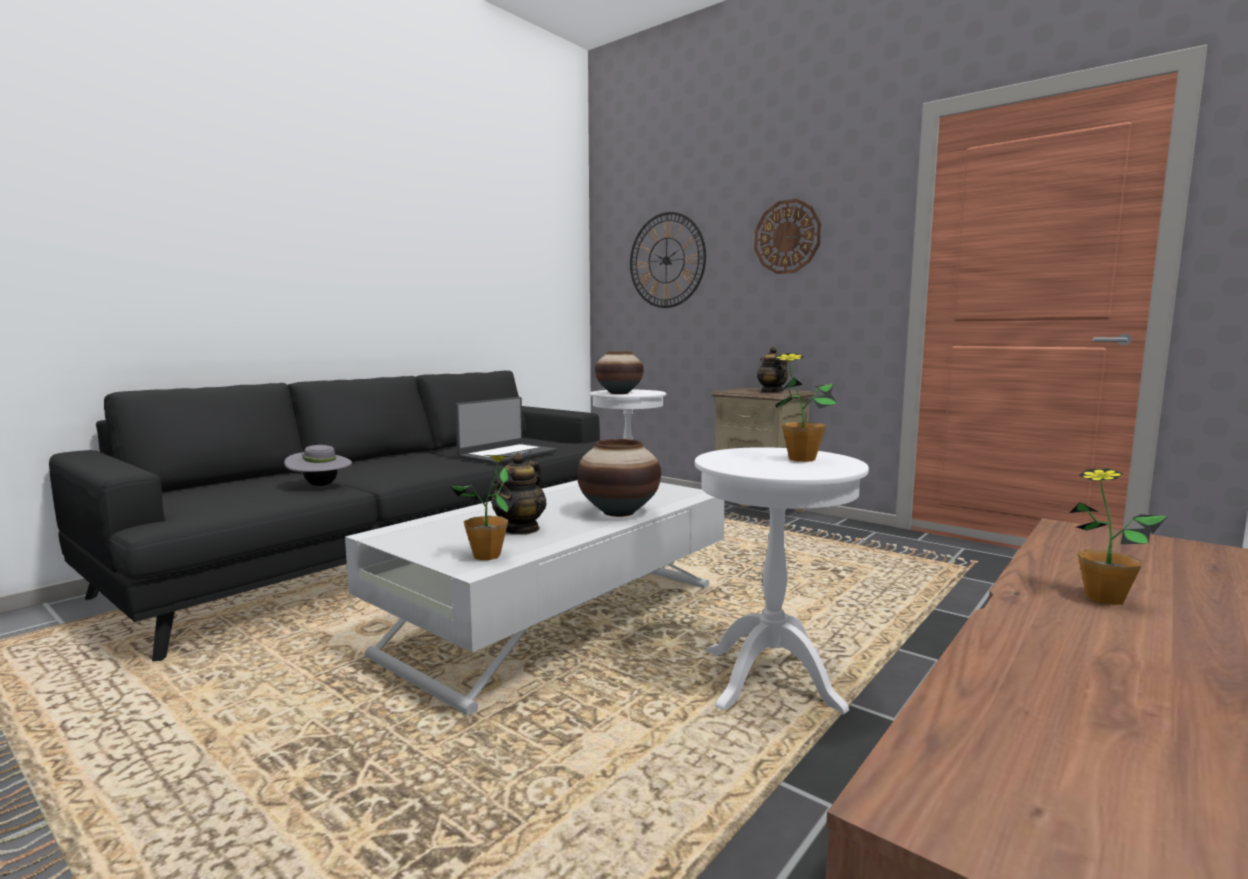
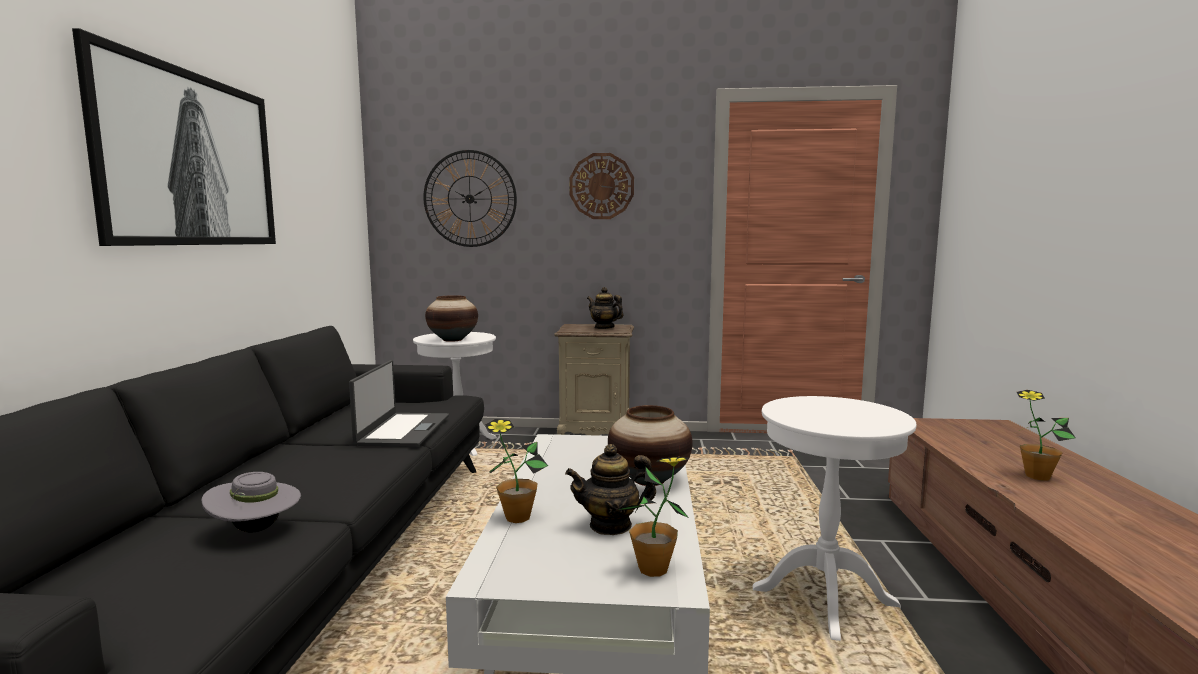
camera: 35 degrees left, 0 degrees up
(392, 233) = (190, 159): none -> picture
(520, 529) = (611, 525): teapot -> teapot turned 90 degrees clockwise
(801, 459) = (843, 408): potted plant -> potted plant (517, 517)

